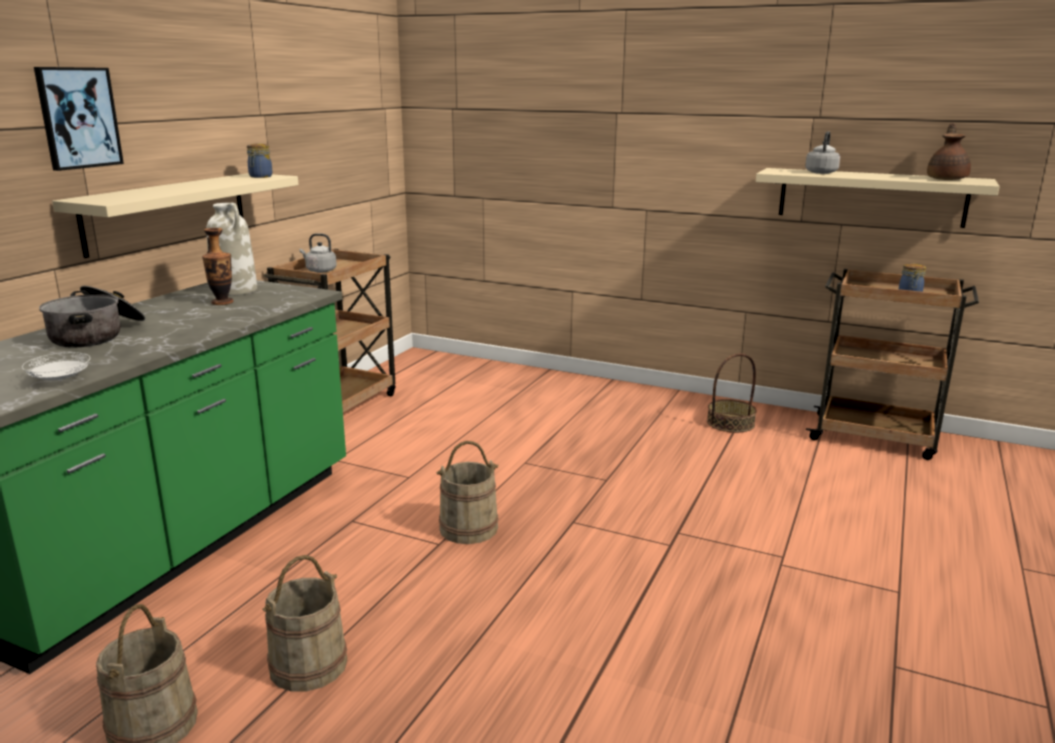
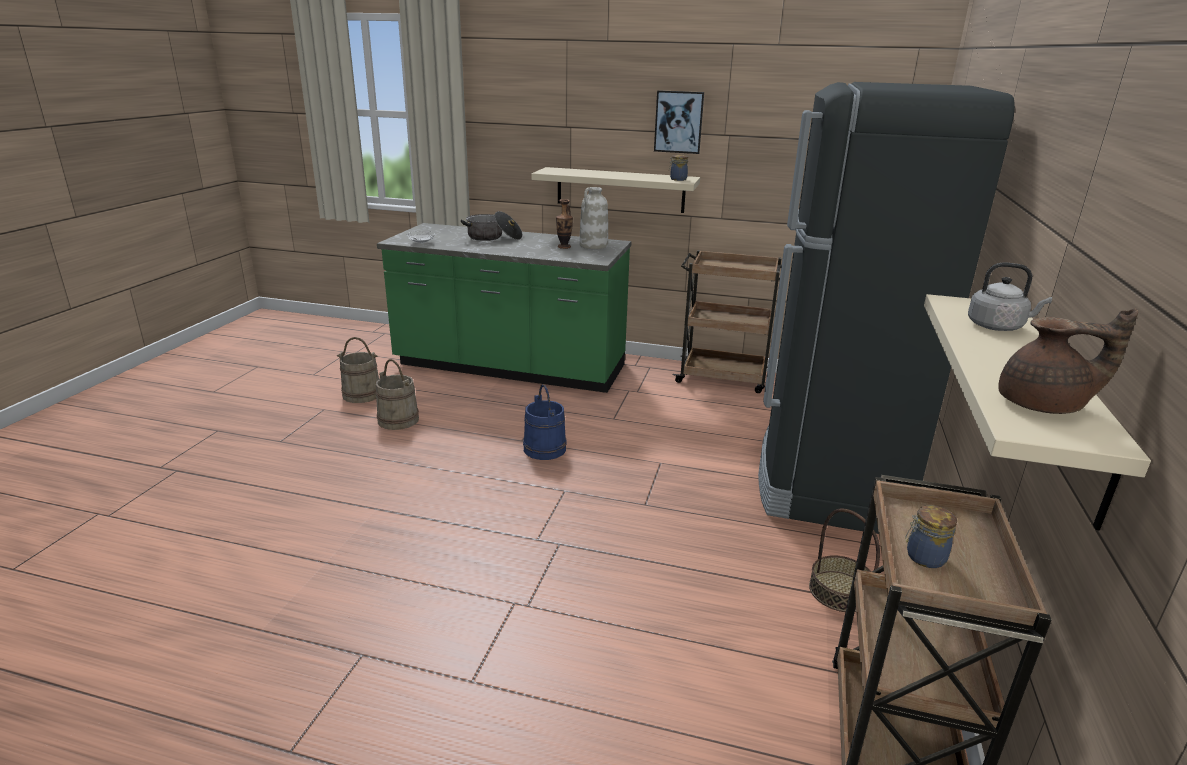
camera: 80 degrees right, 5 degrees up
(78, 118) = (570, 123): picture -> picture (678, 122)
(319, 270) = (728, 265): grey kettle -> none
(468, 528) = (545, 449): beige bucket -> blue bucket
(576, 398) = (829, 480): none -> black fridge

